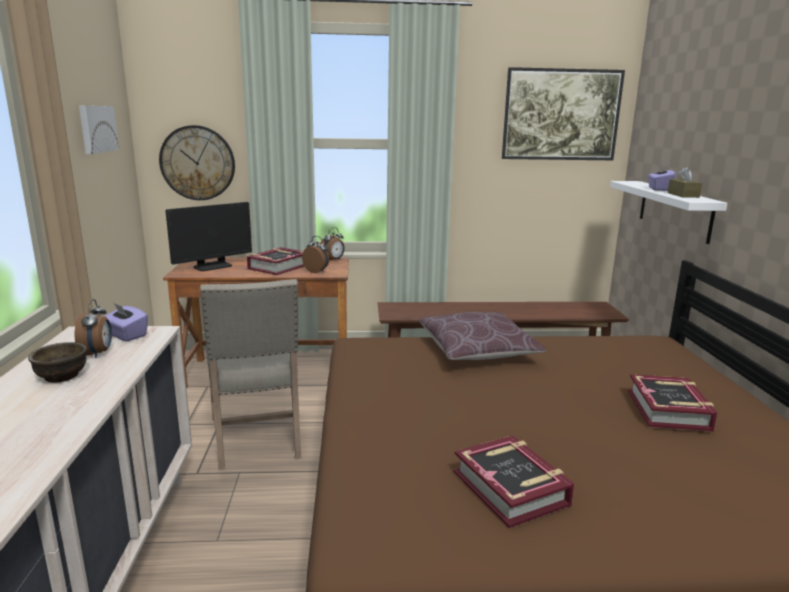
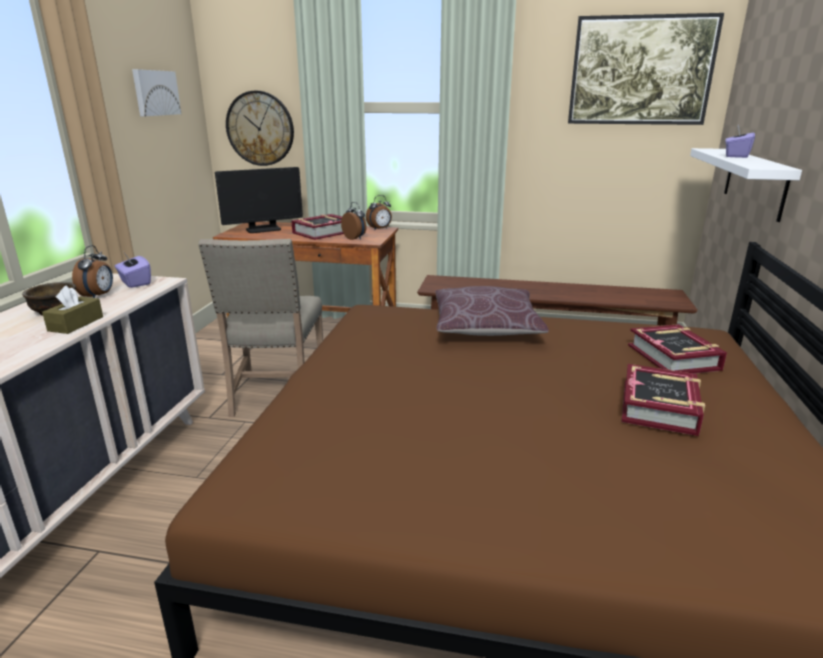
camera: 15 degrees right, 5 degrees up
(511, 488) = (421, 462): book -> book (674, 357)
(683, 195) = (755, 162): brown tissue box -> brown tissue box (76, 324)

